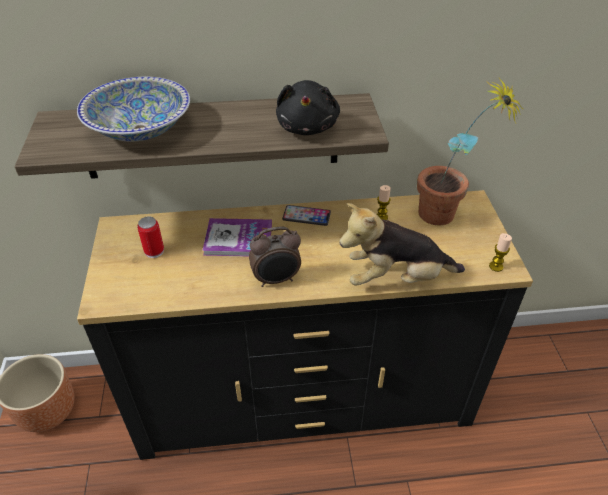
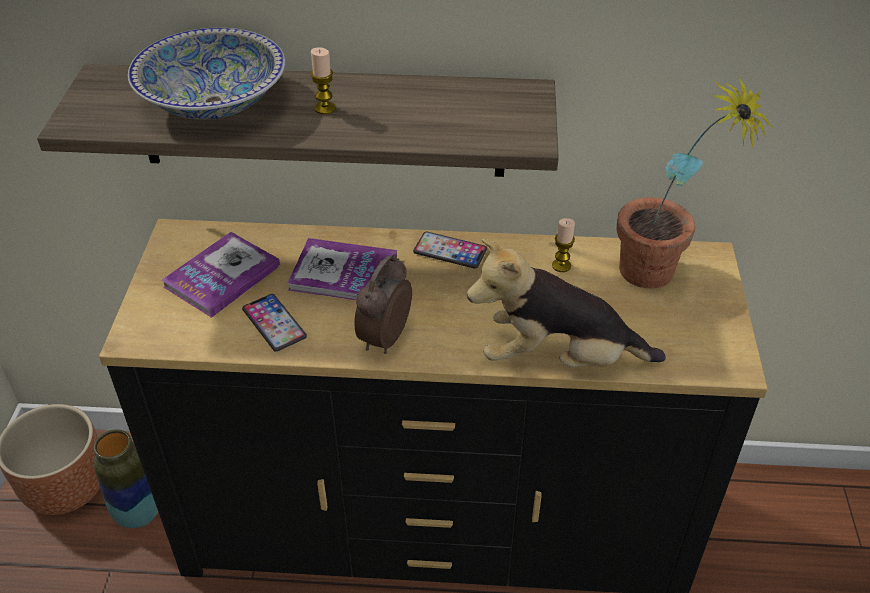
camera: 10 degrees right, 0 degrees up
(102, 421) = (138, 513): none -> vase
(154, 251) = (222, 276): can -> book
(198, 279) = (274, 323): none -> phone
(276, 280) = (383, 338): alarm clock -> alarm clock turned 120 degrees clockwise
(308, 127) = (448, 122): black plush toy -> none
(496, 266) = (715, 360): candle -> candle (325, 108)

